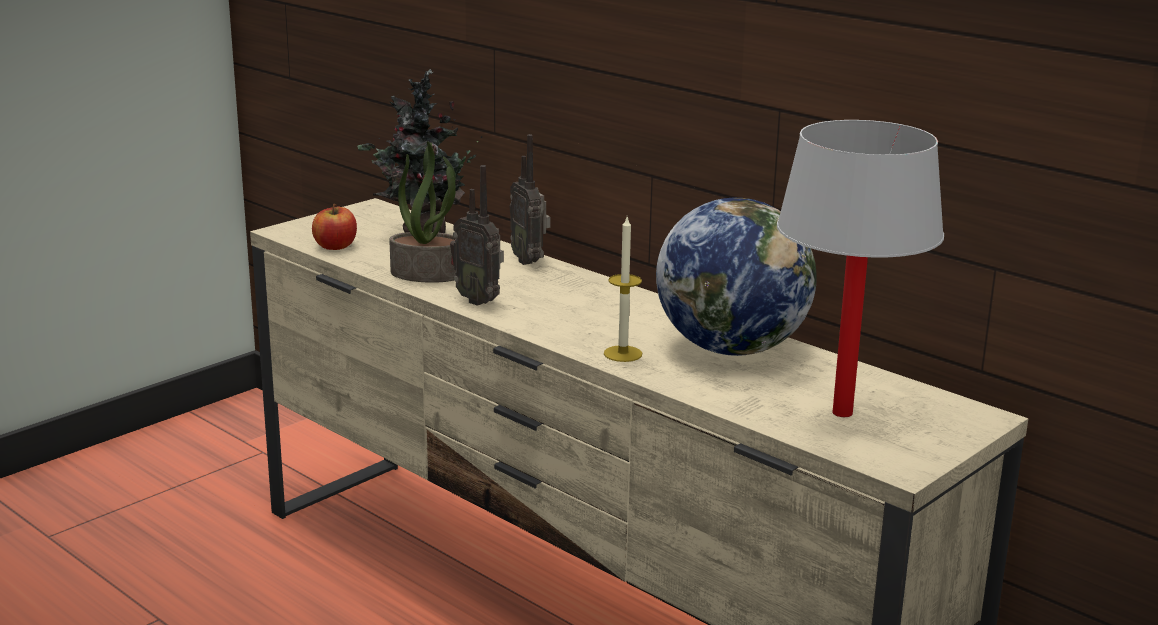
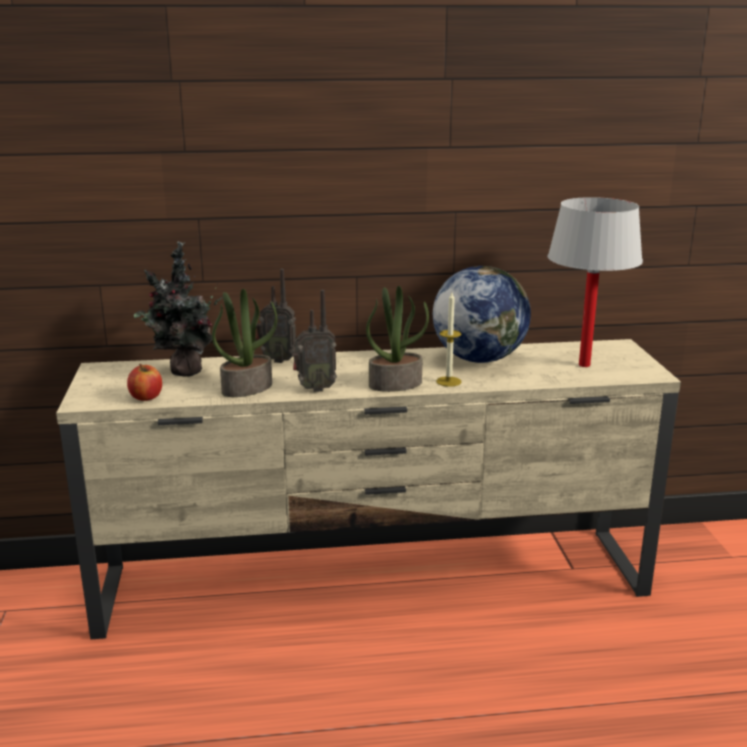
camera: 50 degrees left, 0 degrees up
(563, 331) = (395, 384): none -> potted plant

